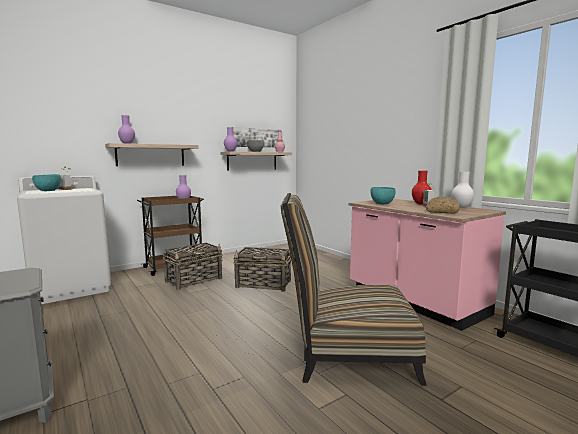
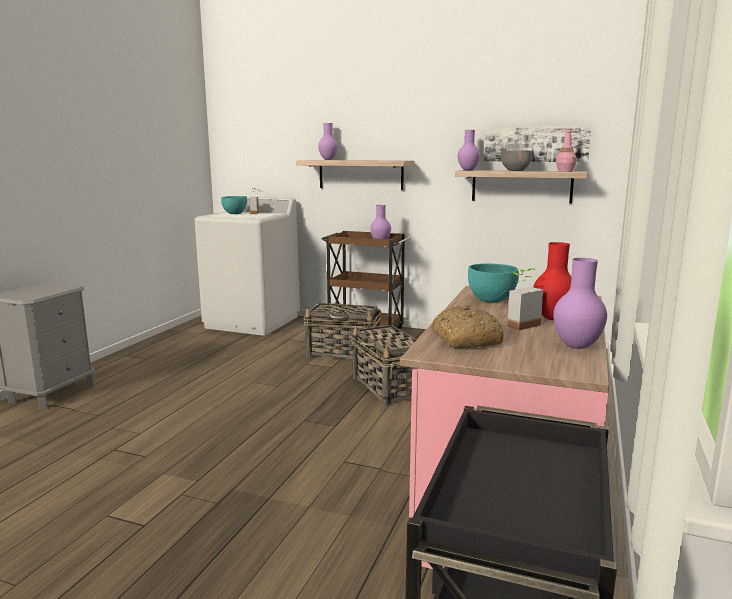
camera: 55 degrees right, 5 degrees up
(346, 354) = (240, 500): chair -> none
(461, 207) = (577, 346): white vase -> purple vase

